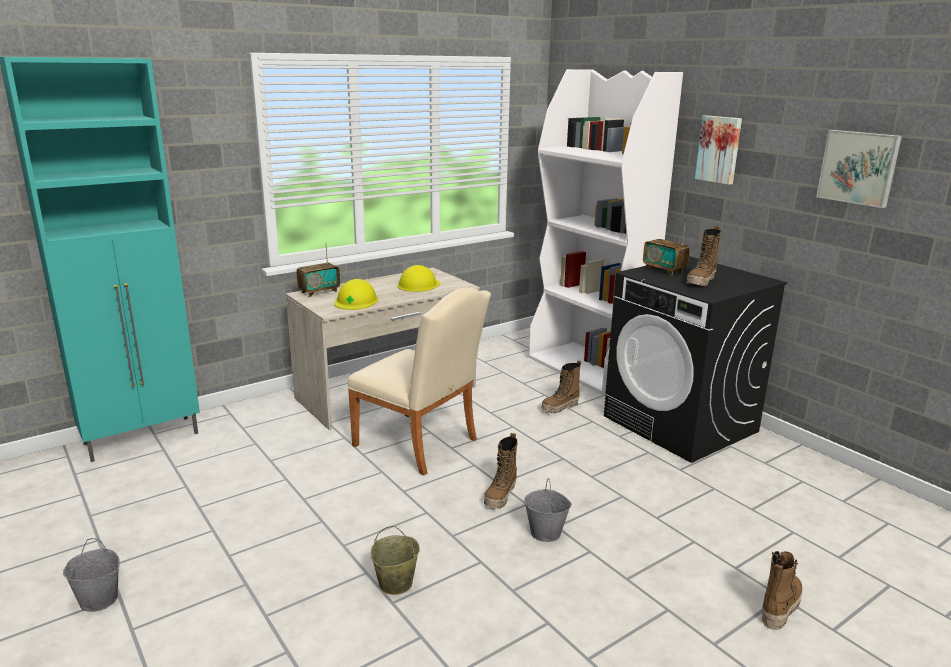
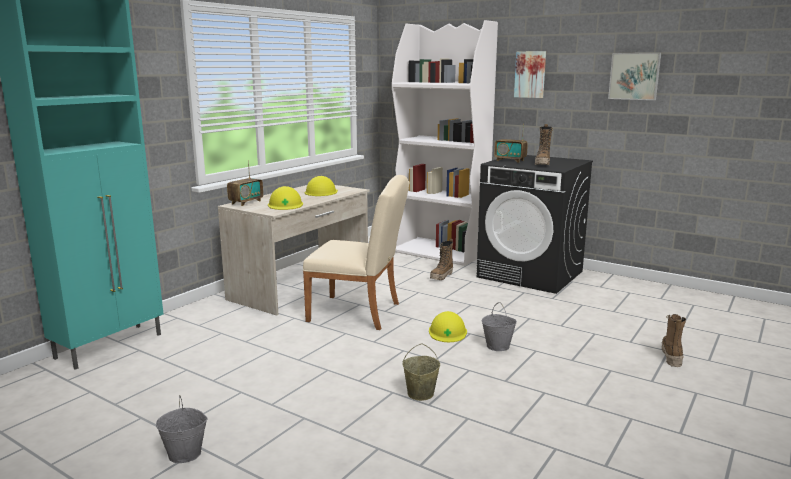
camera: 20 degrees left, 5 degrees down
(501, 495) = (447, 332): boot -> yellow hard hat

